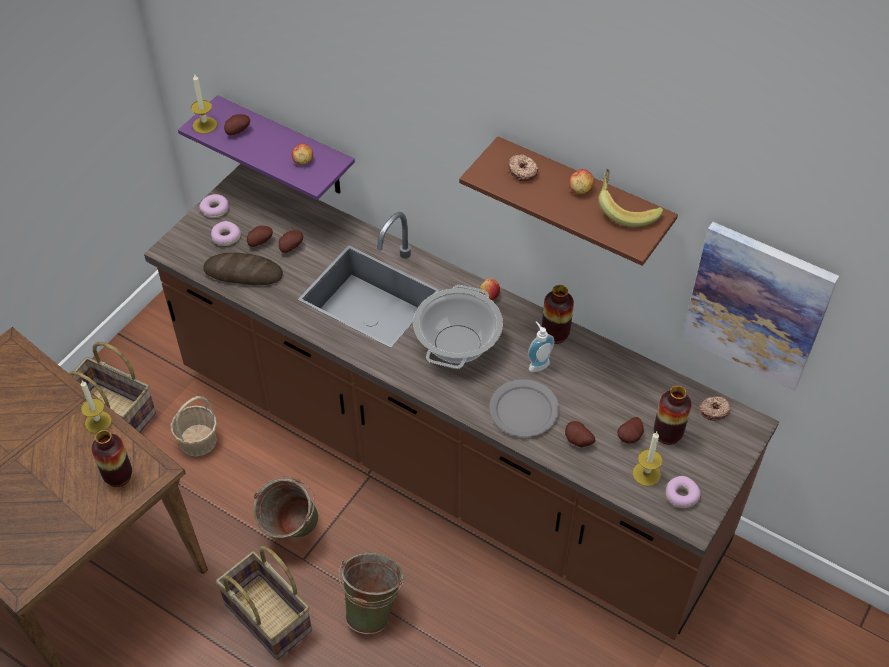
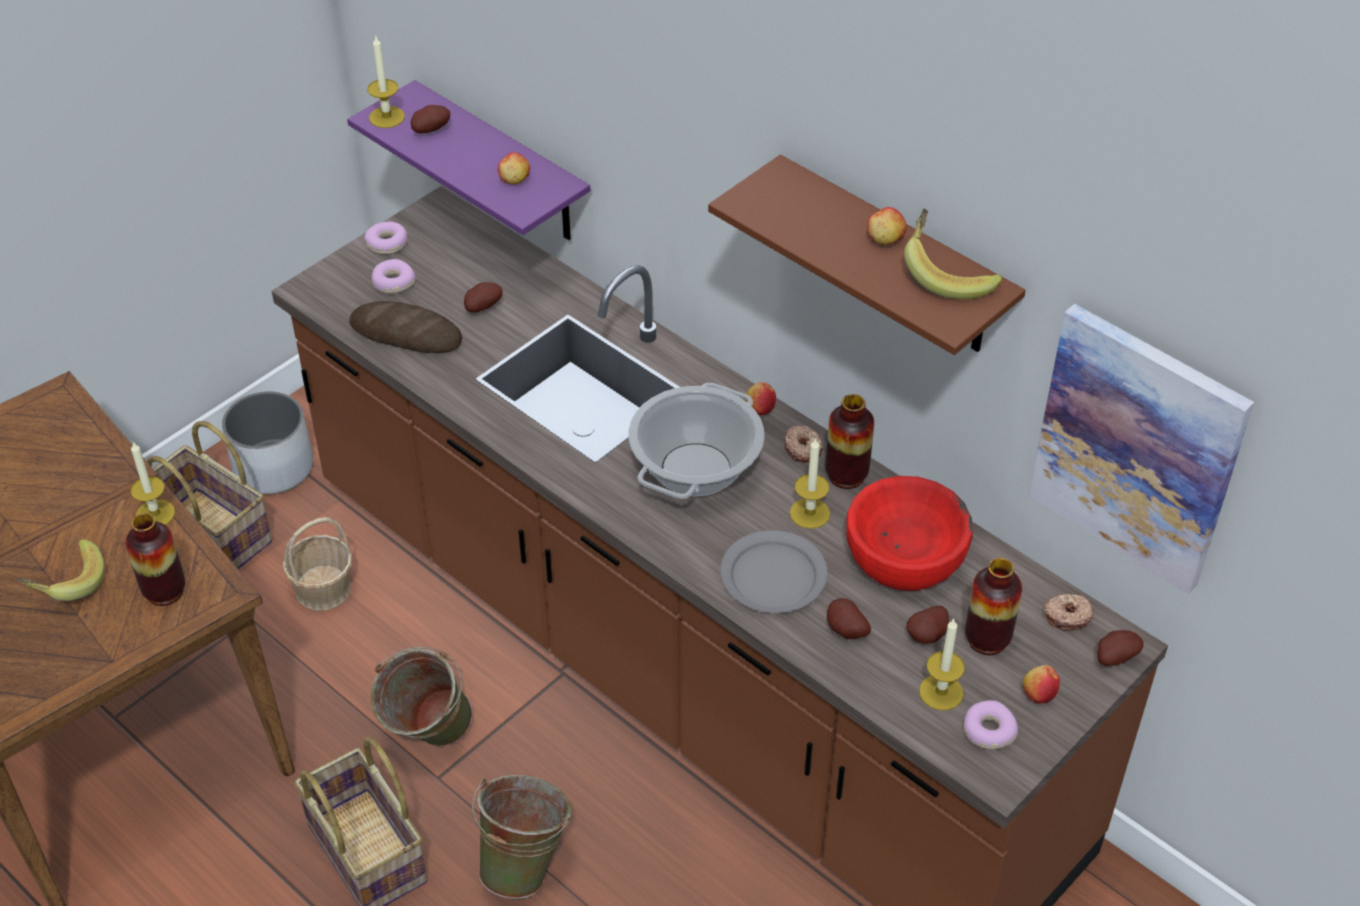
camera: 10 degrees right, 5 degrees down
(49, 480) = (66, 583): none -> banana
(145, 360) = (274, 467): none -> white planter
(259, 242) = (440, 294): potato -> potato (1114, 657)
(523, 171) = (805, 205): donut -> donut (803, 448)
(537, 364) = (809, 513): soap dispenser -> candle
(604, 384) = (905, 556): none -> red bowl
(707, 465) = (1039, 693): none -> apple

